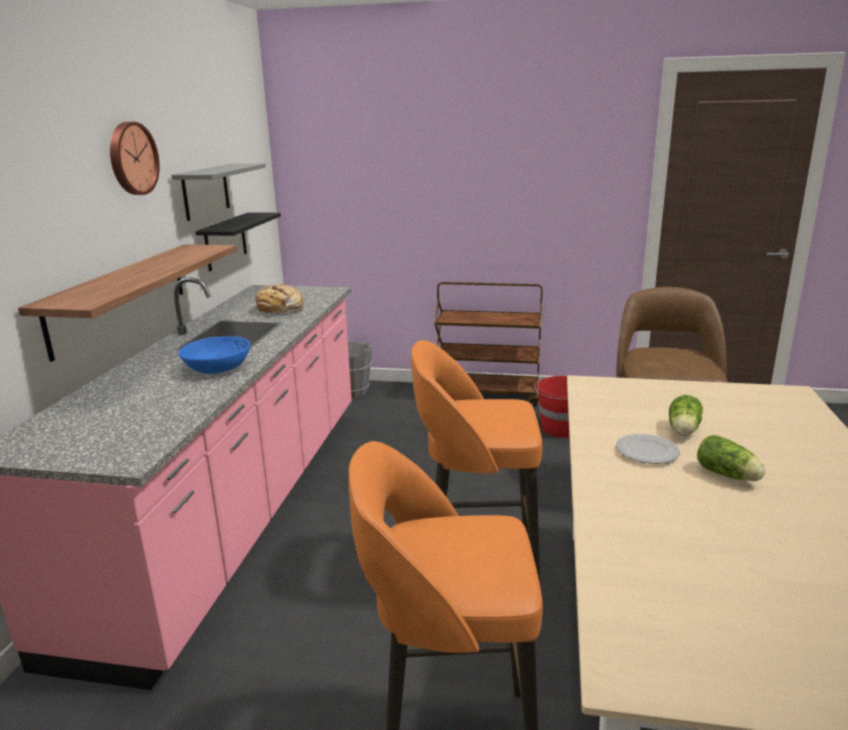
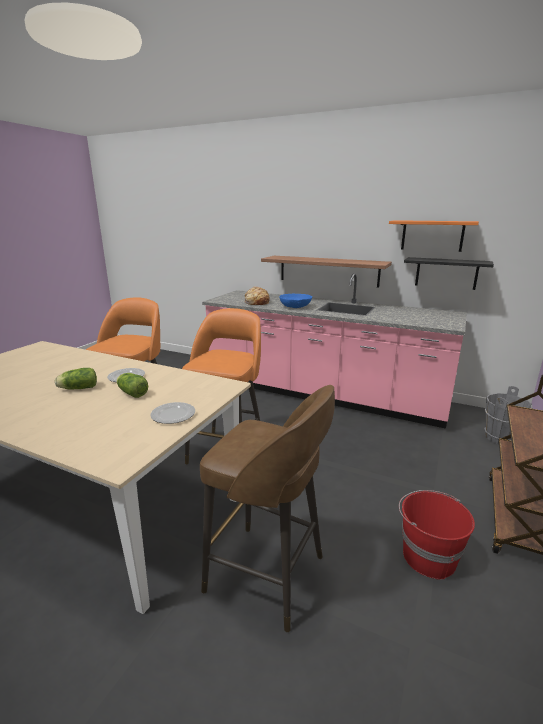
camera: 105 degrees right, 0 degrees up
(131, 158) = (359, 208): wall clock -> none
(206, 191) = (432, 235): grey shelf -> orange shelf
(279, 310) = (394, 315): bread -> bread (256, 302)
(694, 393) = (172, 415): none -> plate

